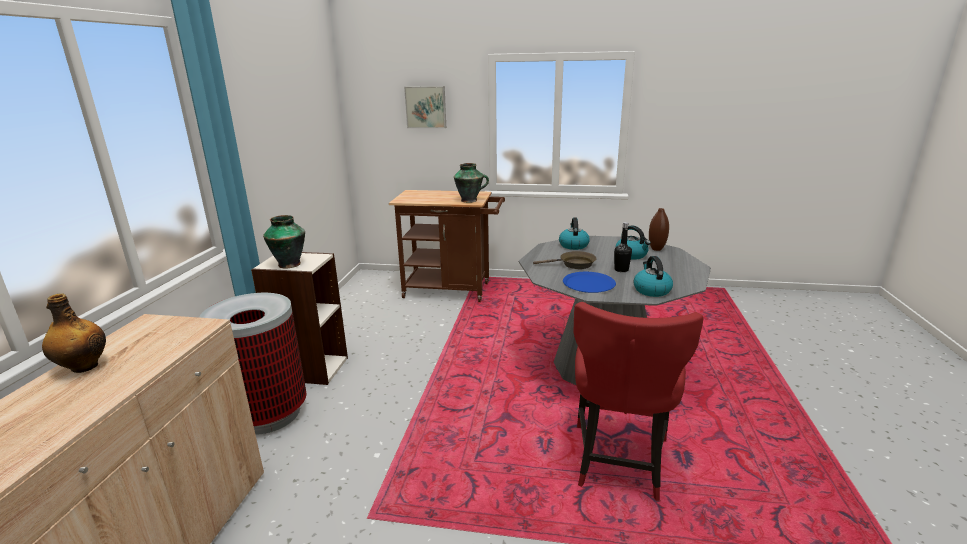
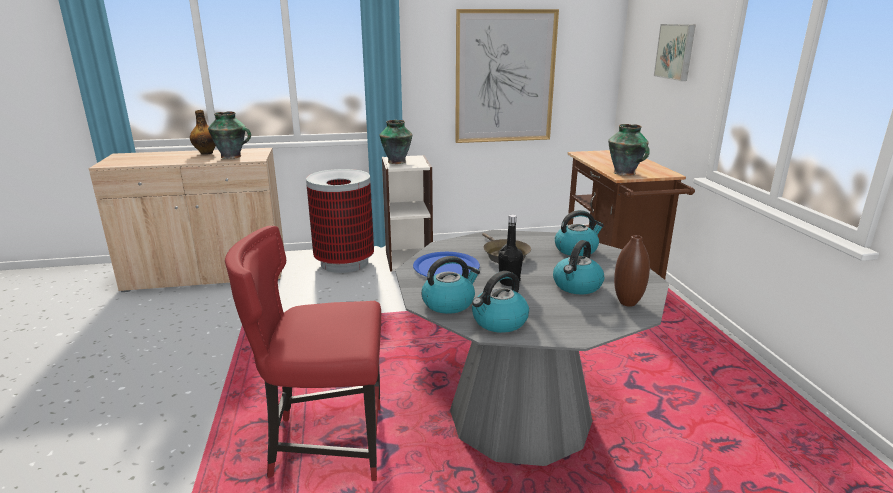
camera: 70 degrees right, 0 degrees up
(159, 343) = (232, 157): none -> vase
(292, 150) = (505, 77): none -> picture
(679, 281) = (499, 322): none -> kettle

